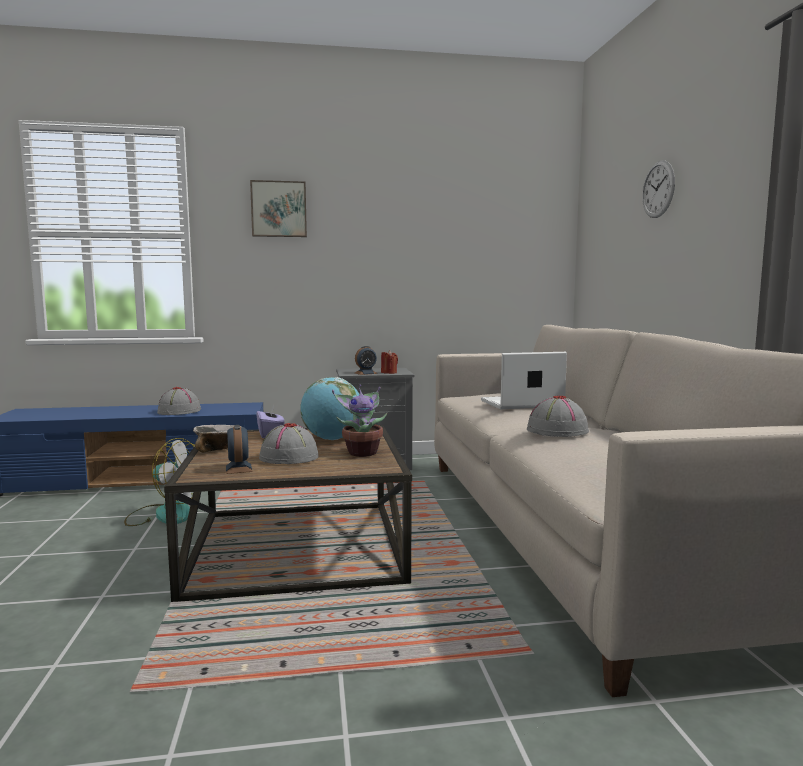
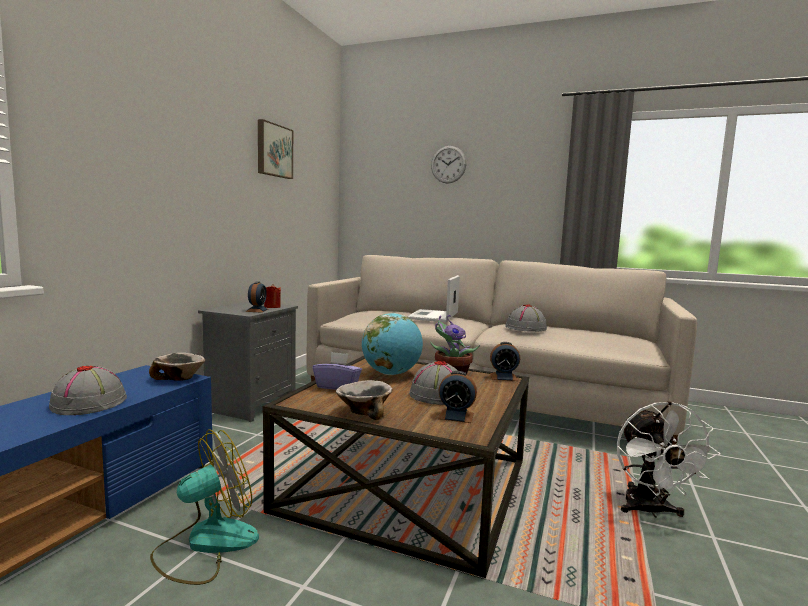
camera: 60 degrees left, 0 degrees up
(244, 411) = (180, 378): none -> bowl
(279, 209) = (135, 108): picture -> picture (273, 150)
(372, 680) = (649, 511): none -> white fan
(388, 466) = (503, 377): none -> alarm clock

